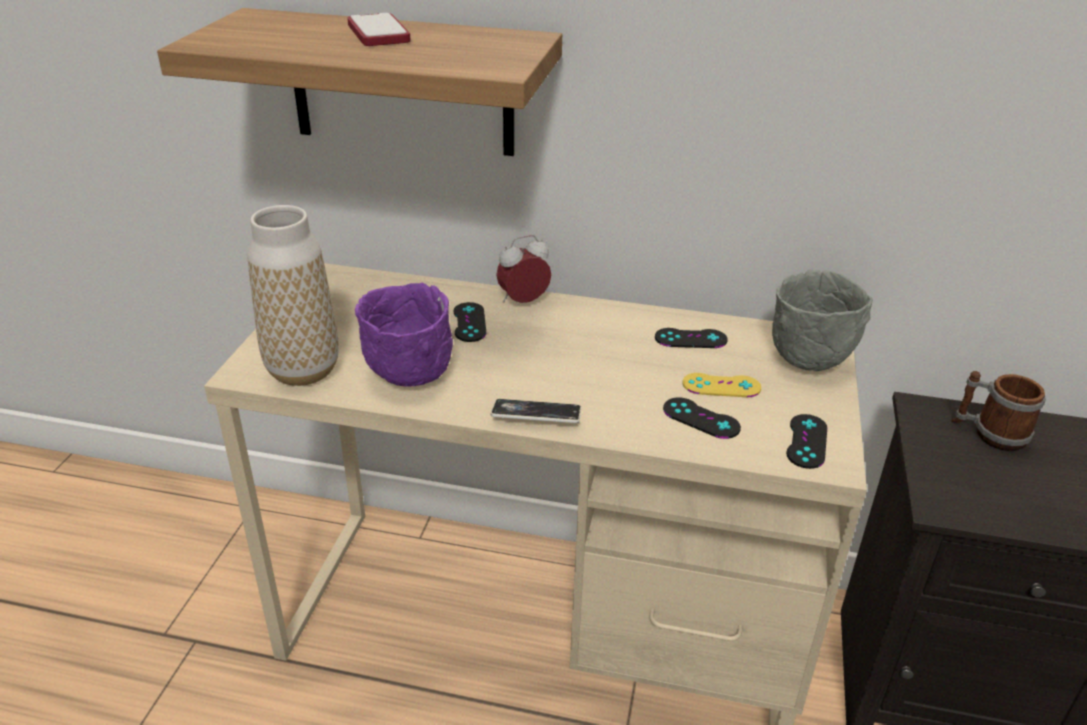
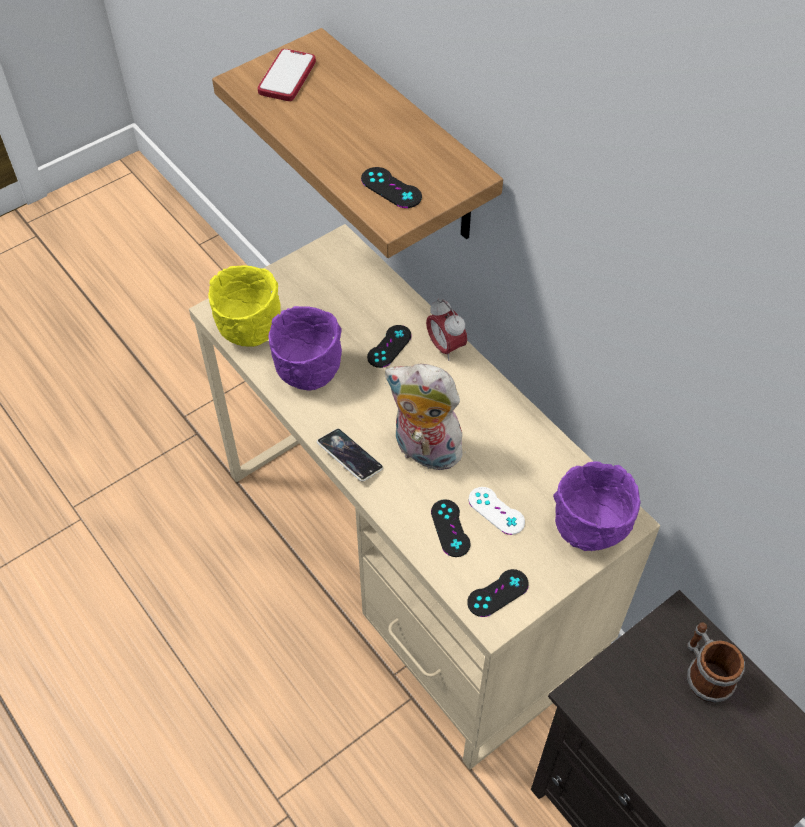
camera: 40 degrees right, 20 degrees up
(303, 370) = (251, 329): vase -> yellow bowl
(378, 33) = (369, 117): phone -> phone (287, 77)
(523, 301) = (445, 347): alarm clock -> alarm clock turned 135 degrees counterclockwise
(601, 377) = (424, 451): none -> plush toy
(690, 339) = (525, 455): black game controller -> black game controller (391, 188)
(721, 386) = (496, 511): yellow game controller -> white game controller
(811, 360) = (590, 531): grey bowl -> purple bowl

